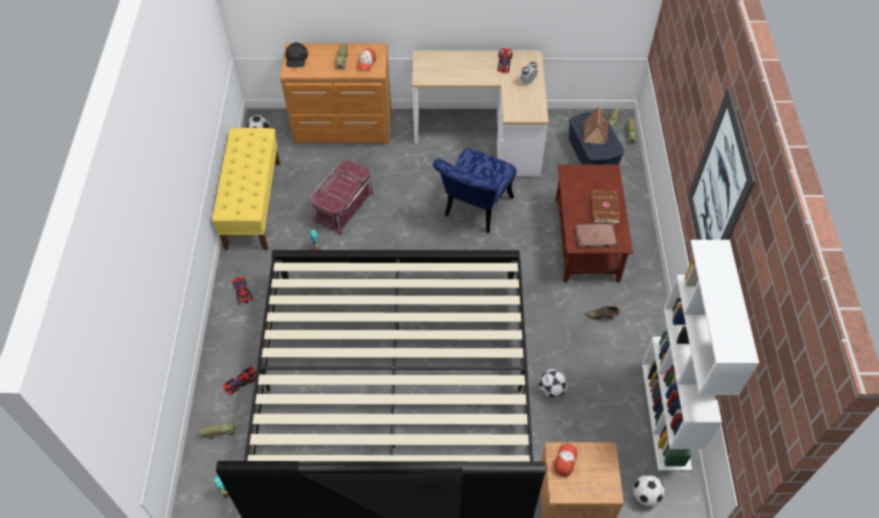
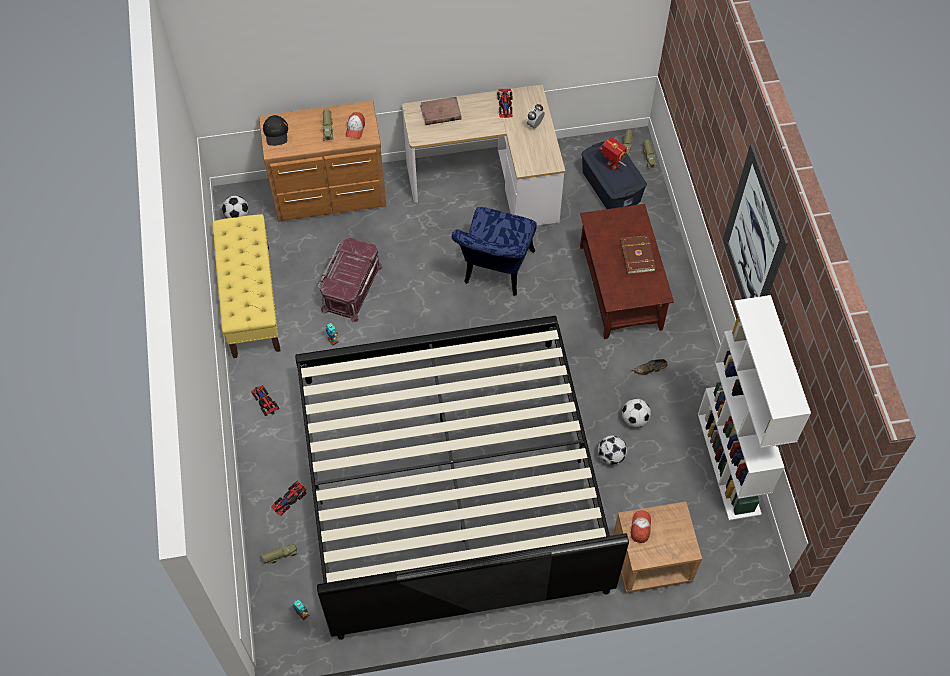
camera: 10 degrees left, 5 degrees up
(594, 133) = (611, 166): toy house -> toy robot
(595, 237) = (632, 291): brown book -> brown book (440, 113)
(645, 496) = (720, 547): football -> football (634, 419)

